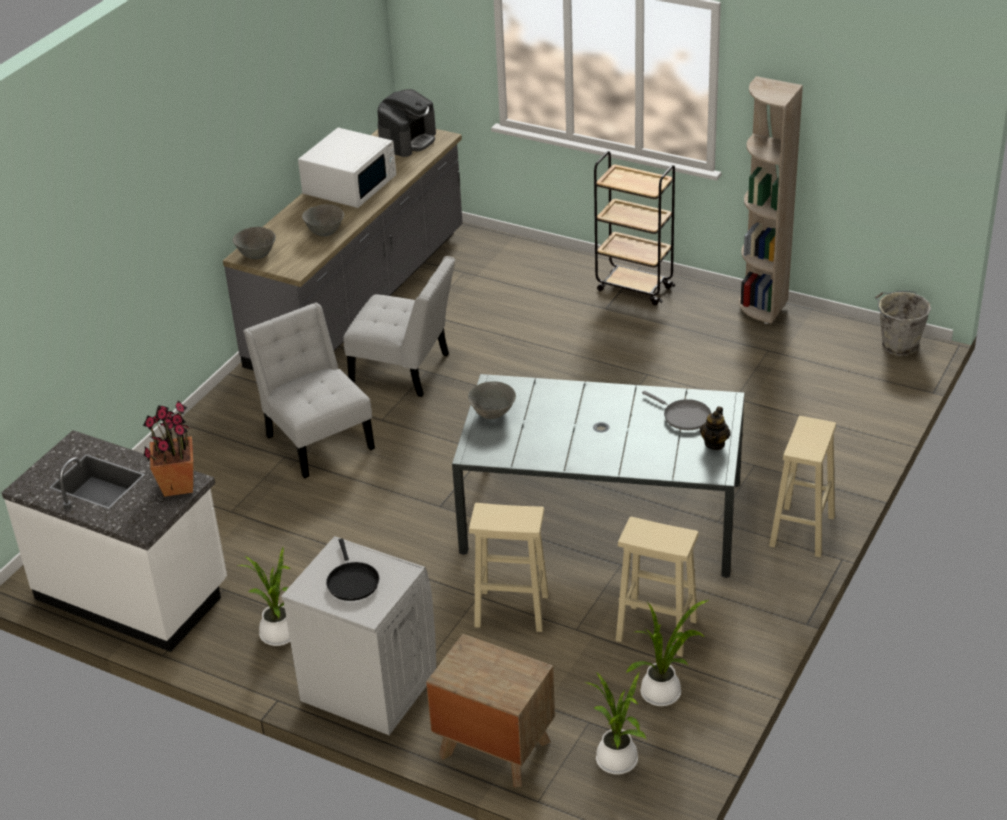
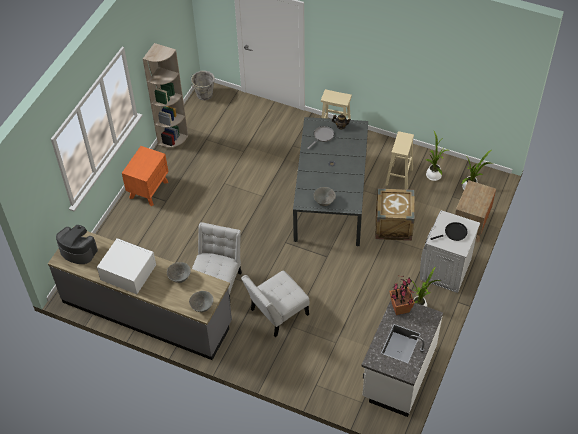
camera: 95 degrees left, 15 degrees up
(510, 611) = (393, 225): beige stool -> crate
(635, 289) = (148, 189): brown cart -> orange nightstand

